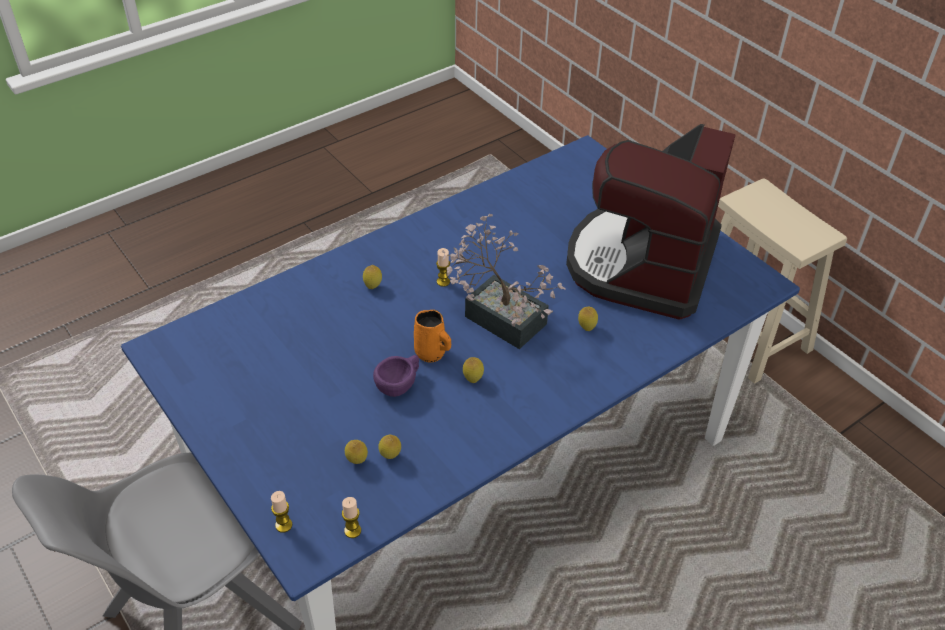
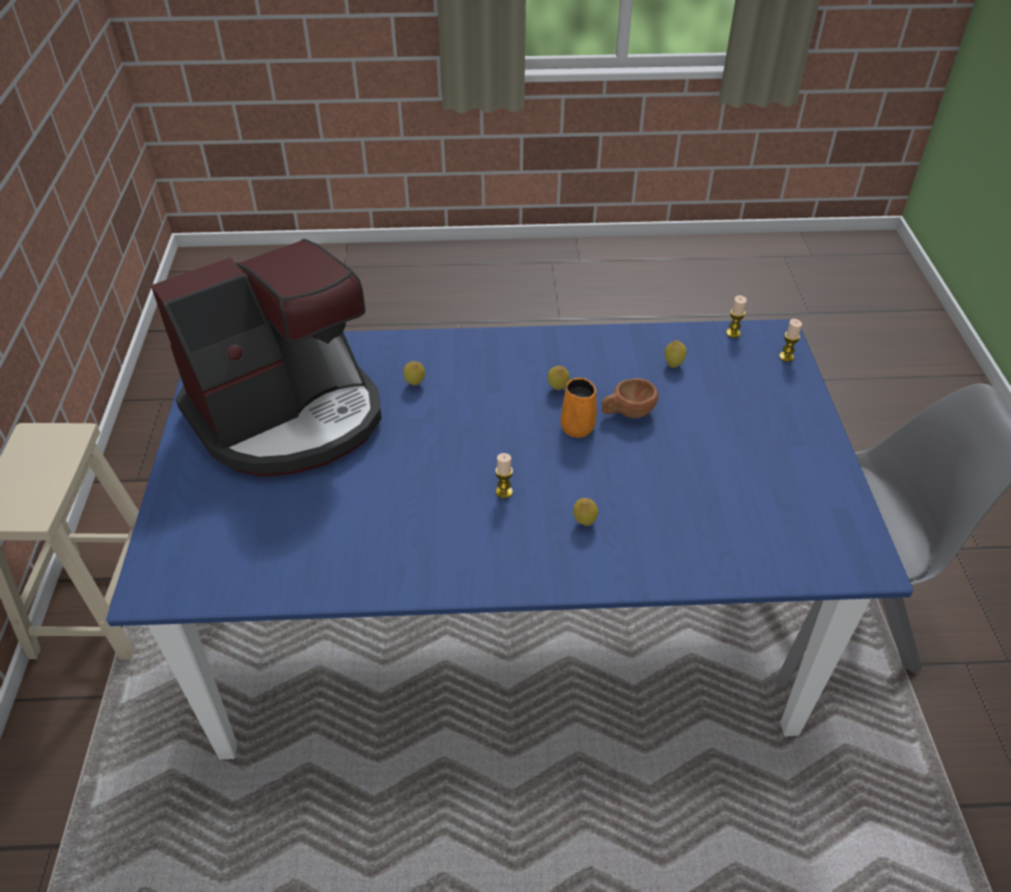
camera: 145 degrees left, 0 degrees up
(357, 461) = (703, 373): lemon -> none
(399, 385) = (627, 413): purple cup -> brown cup
(498, 315) = (481, 431): potted plant -> none

